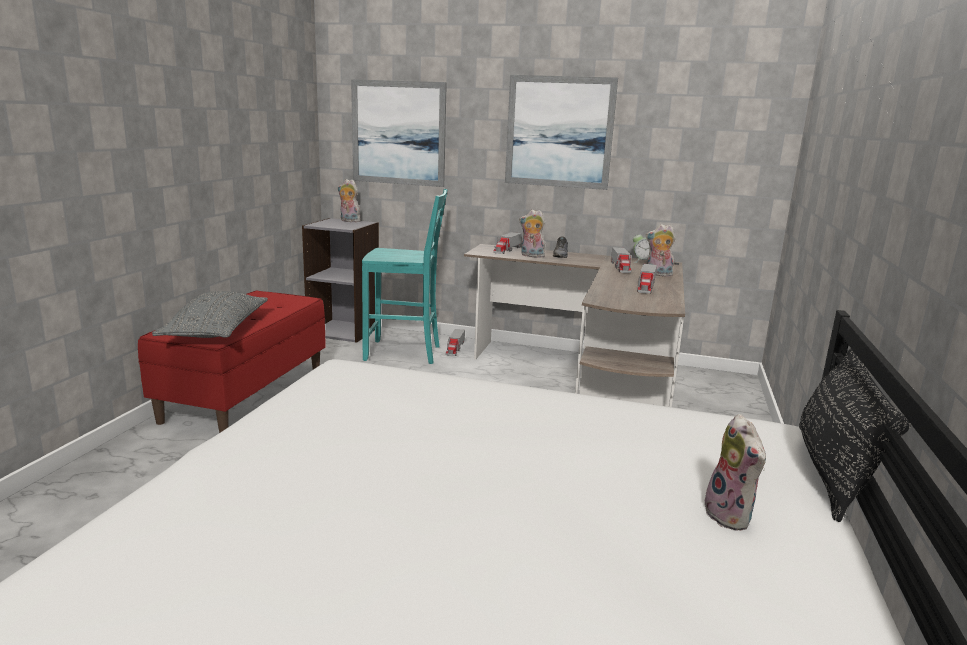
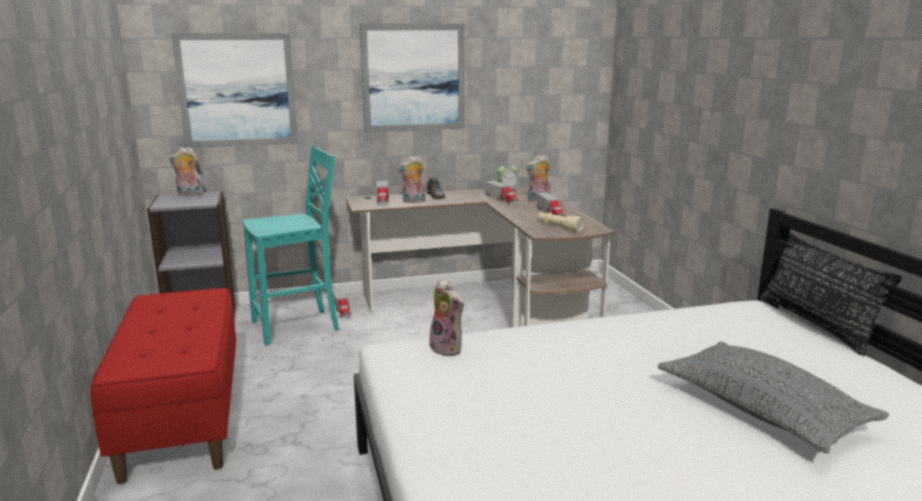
camera: 30 degrees left, 0 degrees up
(216, 331) = (175, 351): grey pillow -> grey pillow (762, 411)
(628, 299) = (558, 227): none -> beige flashlight
(731, 516) = (817, 372): plush toy -> plush toy (448, 348)

